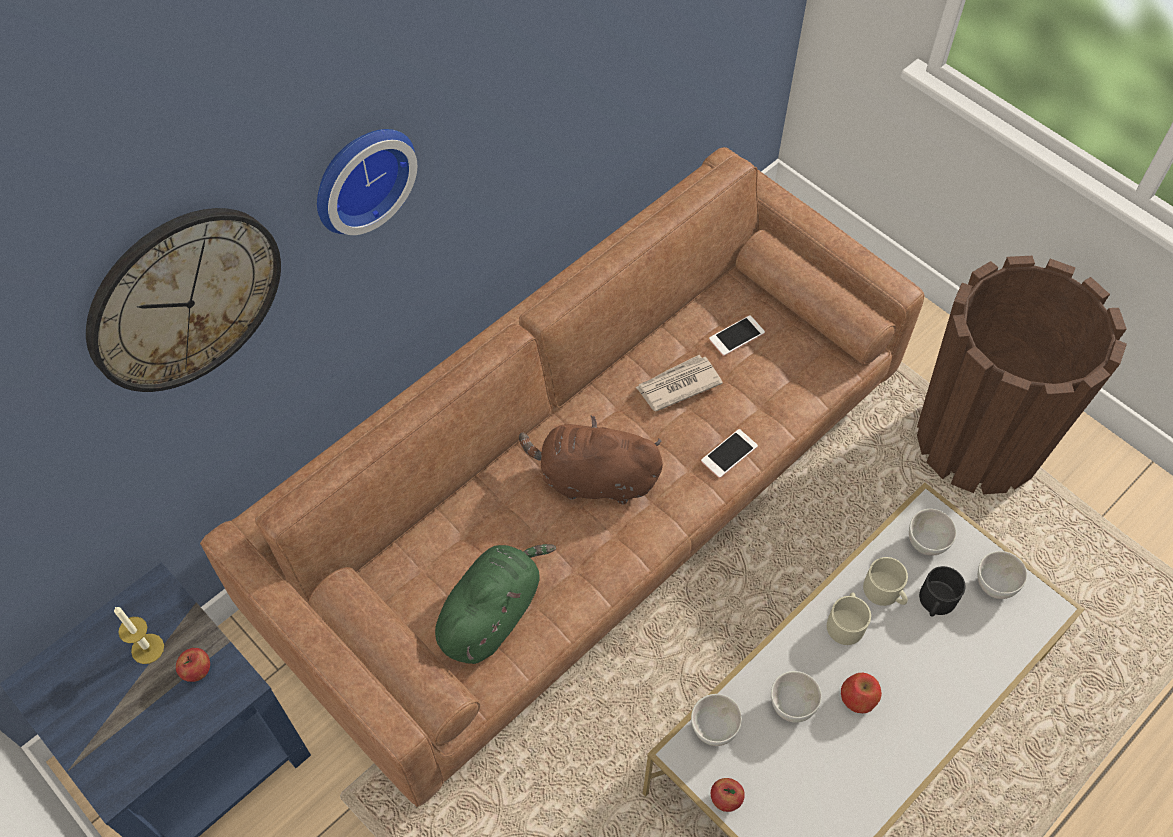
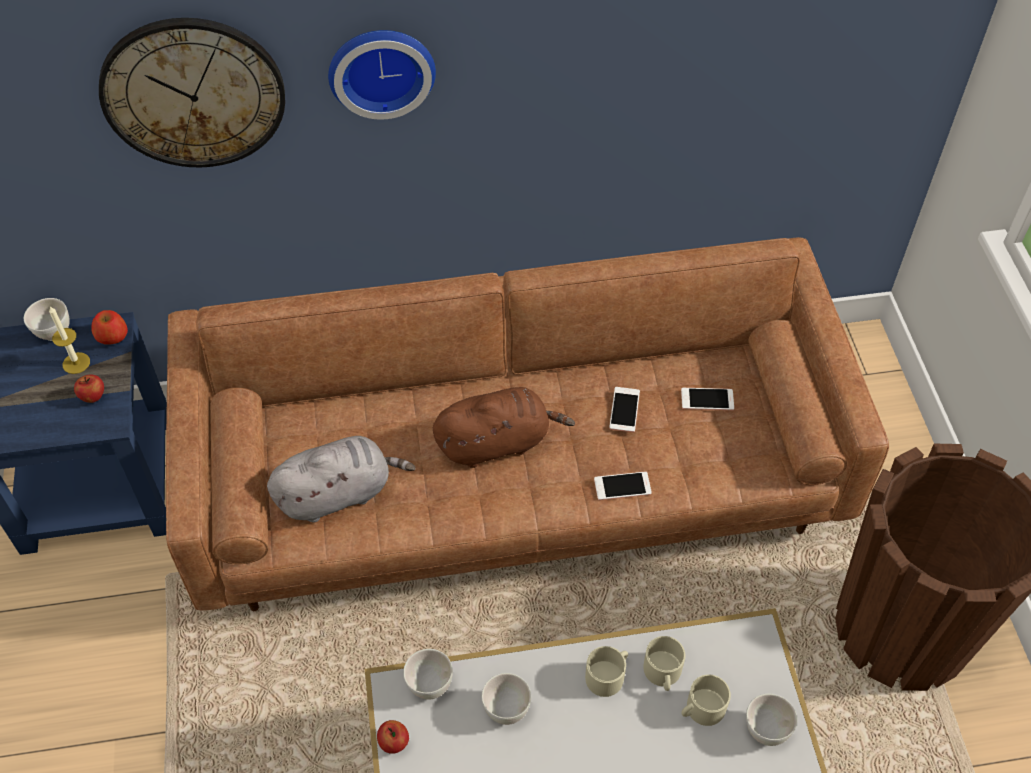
camera: 35 degrees right, 5 degrees down
(492, 613) = (339, 493): green plush toy -> grey plush toy
(593, 479) = (497, 442): brown plush toy -> brown plush toy turned 120 degrees clockwise
(677, 385) = (624, 410): newspaper -> phone
(858, 698) = (567, 740): apple -> apple (112, 336)
(925, 544) = (732, 658): white bowl -> white bowl (54, 333)
(936, 602) = (701, 709): black mug -> beige mug

